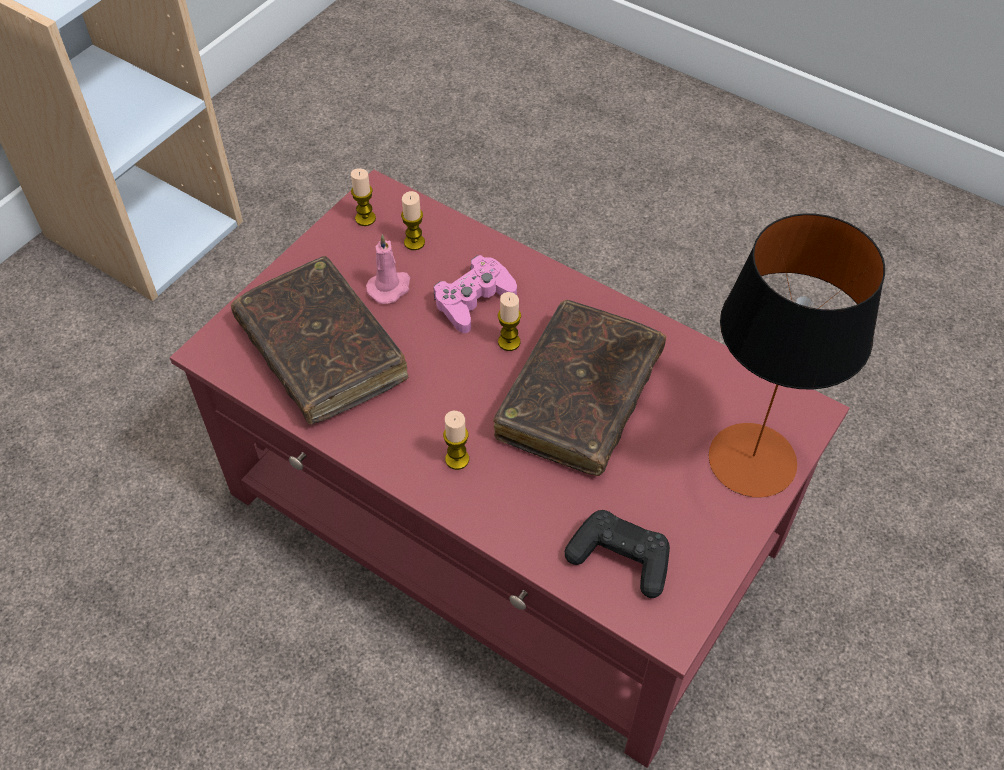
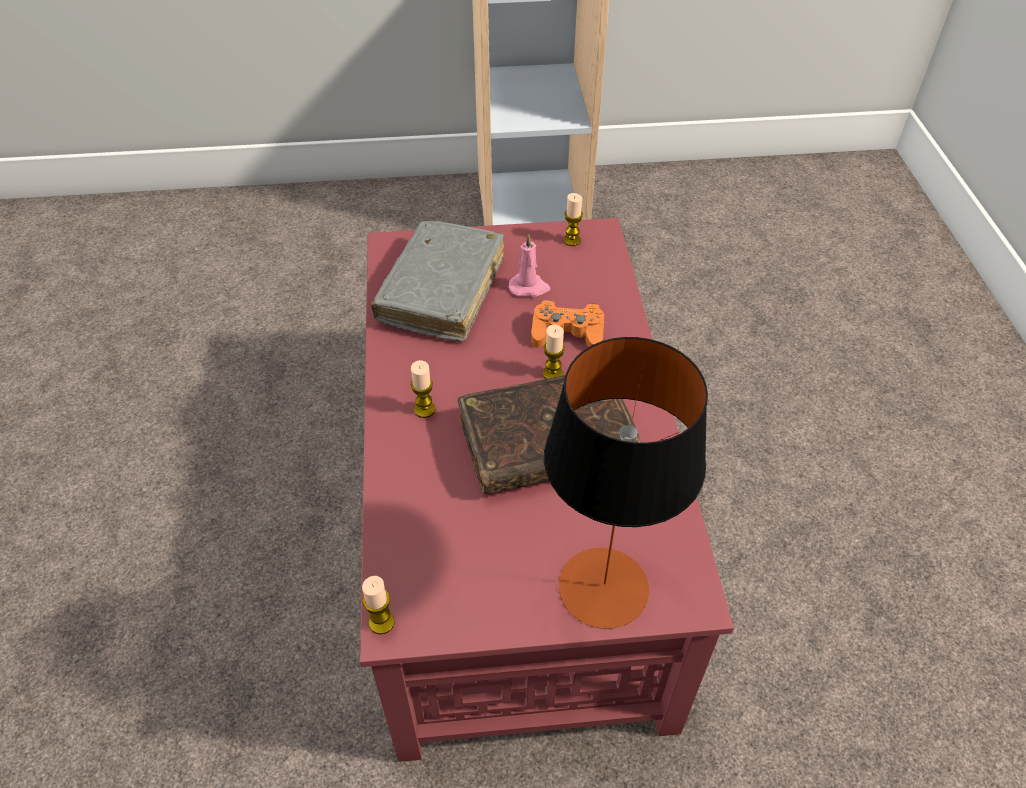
camera: 50 degrees right, 5 degrees down
(321, 351) = (442, 290): brown book -> grey book
(414, 242) = (581, 274): candle -> candle (381, 622)
(473, 300) = (567, 333): pink game controller -> orange game controller
(620, 559) = (427, 555): black game controller -> none

